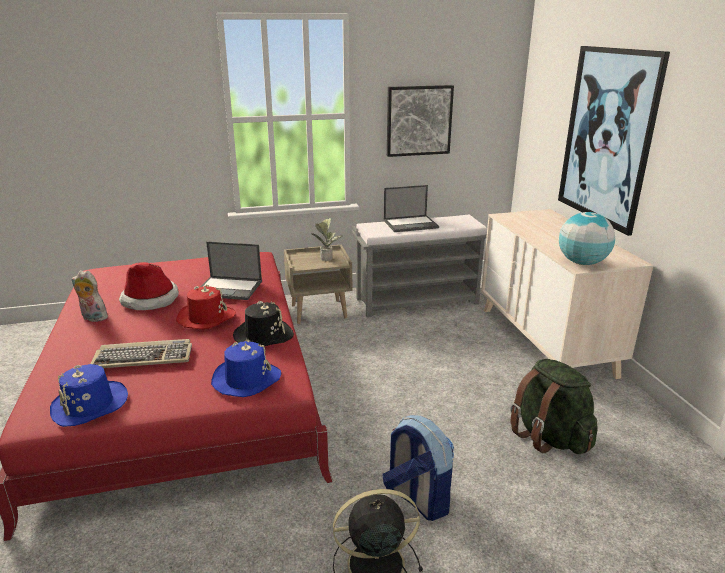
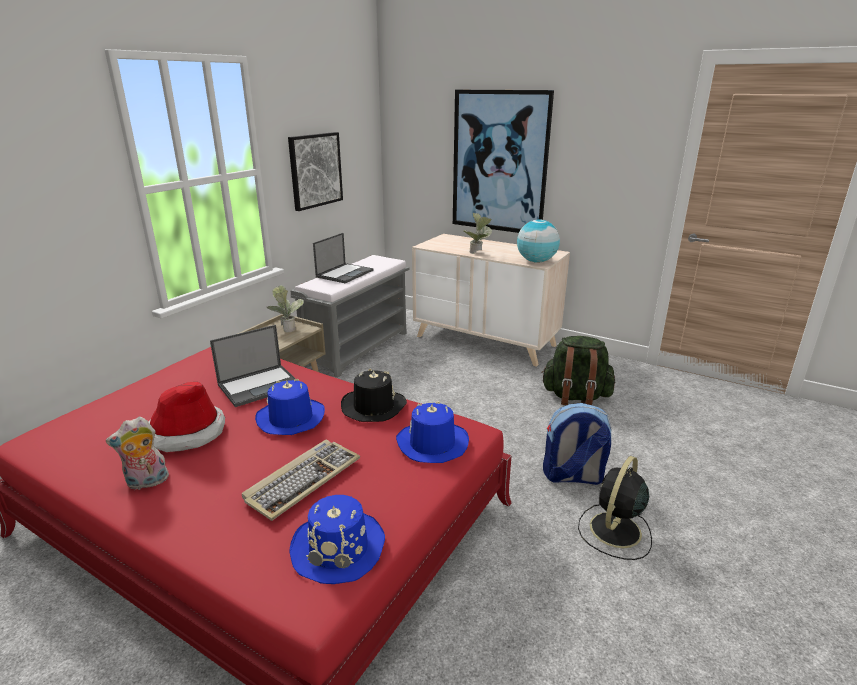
camera: 45 degrees left, 0 degrees up
(206, 318) = (290, 418): red hat -> blue hat
(537, 237) = (478, 253): none -> potted plant

